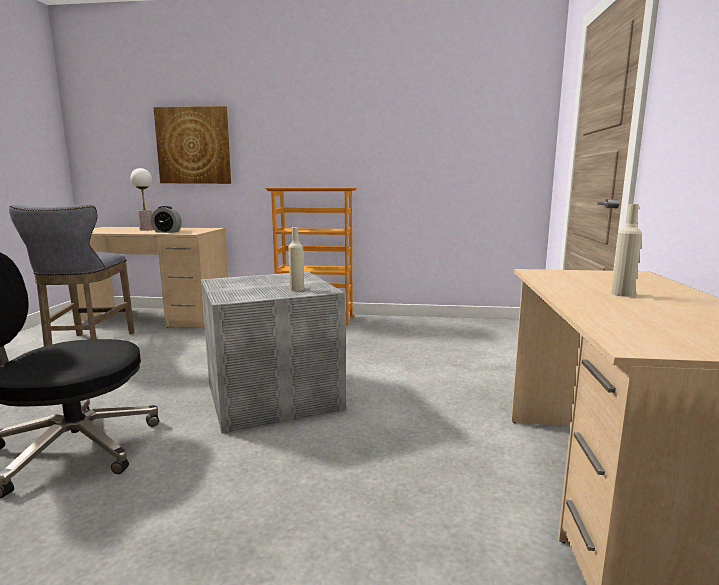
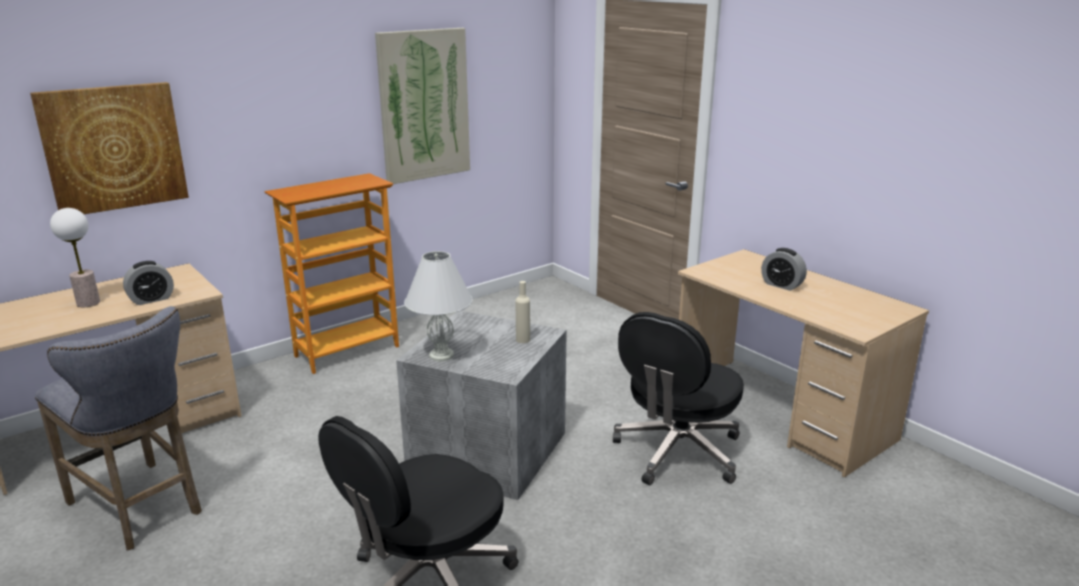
camera: 45 degrees left, 10 degrees up
(227, 283) = (442, 355): none -> white table lamp
(410, 471) = (677, 452): none -> black office chair
(413, 140) = (424, 105): none -> picture
(622, 294) = (781, 285): beige bottle -> alarm clock

